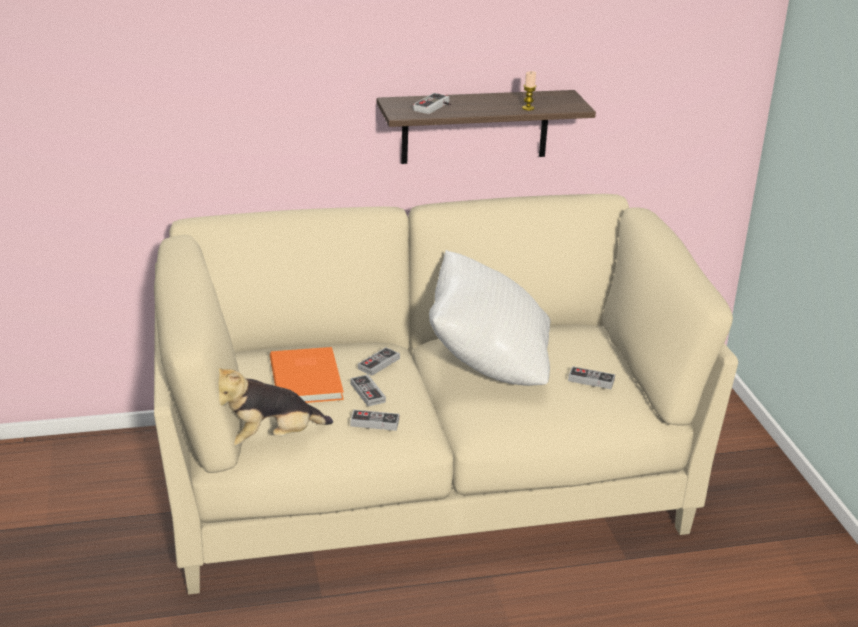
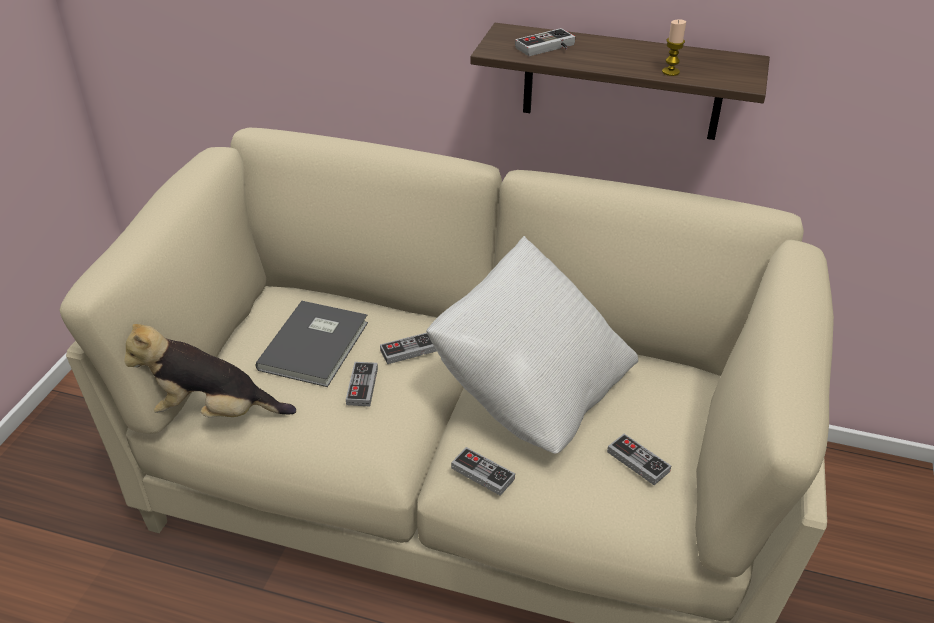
camera: 30 degrees right, 10 degrees up
(308, 378) = (317, 345): orange book -> grey book
(374, 422) = (335, 430): game controller -> game controller (482, 473)

